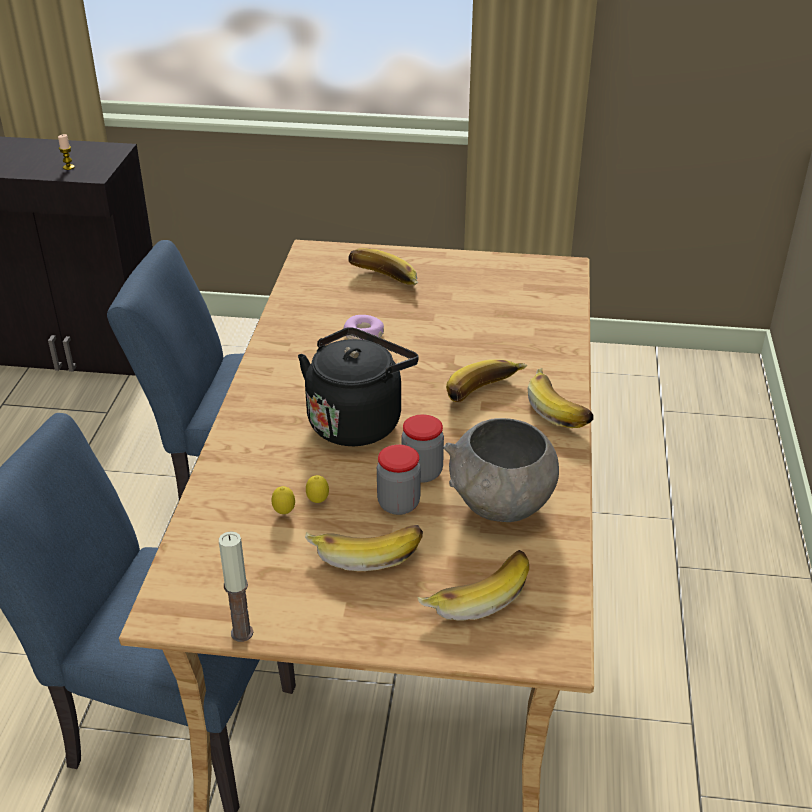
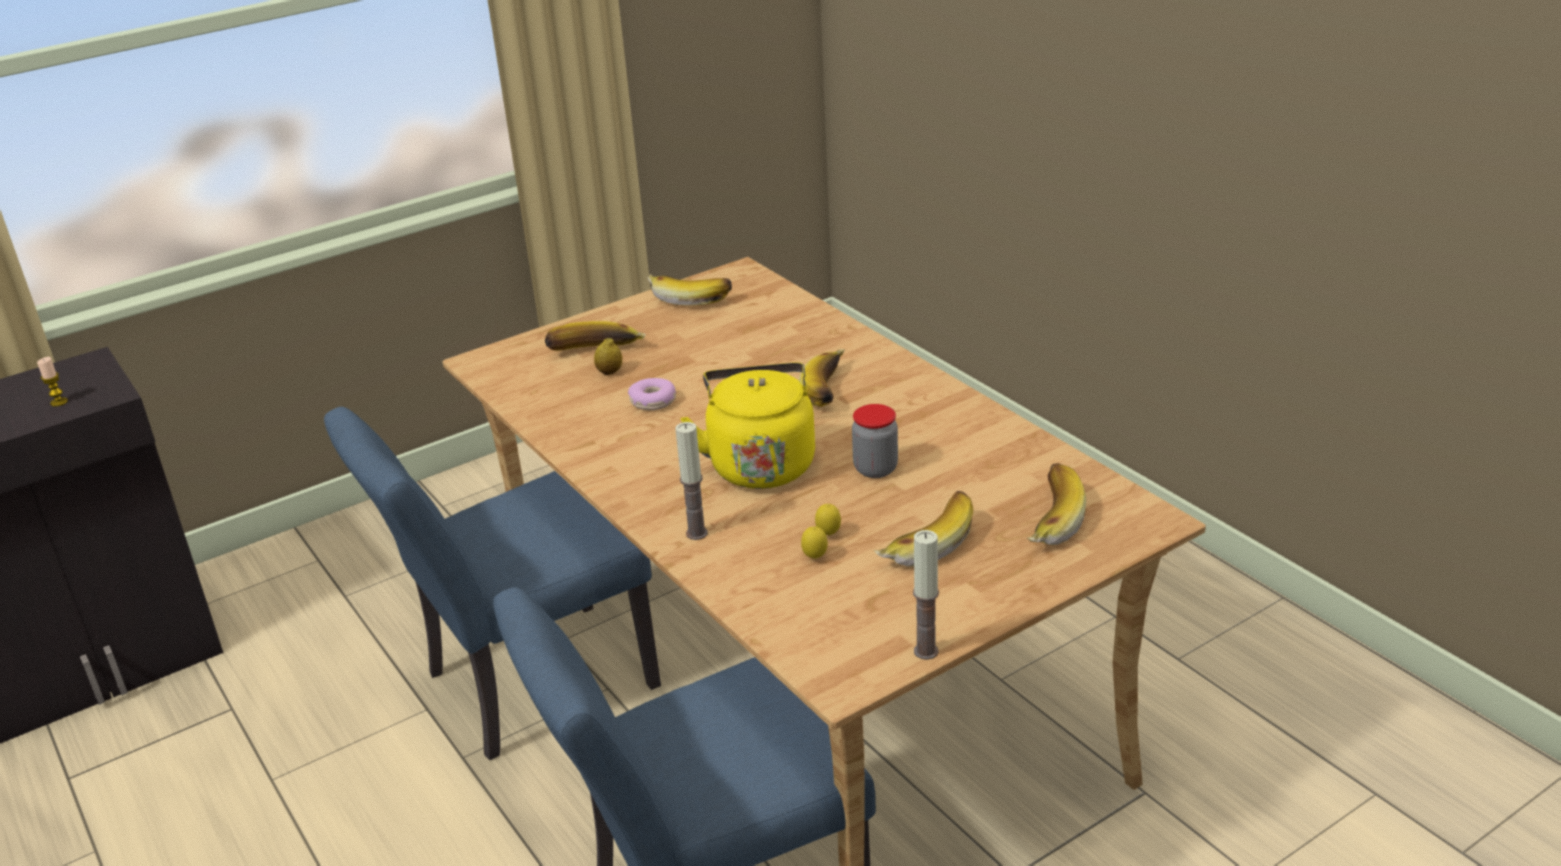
camera: 40 degrees left, 5 degrees down
(247, 446) = (697, 533): none -> candle
(357, 421) = (760, 463): black kettle -> yellow kettle
(370, 299) = (609, 372): none -> lemon
(398, 504) = (894, 499): jar -> none
(501, 506) = (971, 457): grey bowl -> none
(561, 409) = (906, 371): banana -> banana (691, 297)

